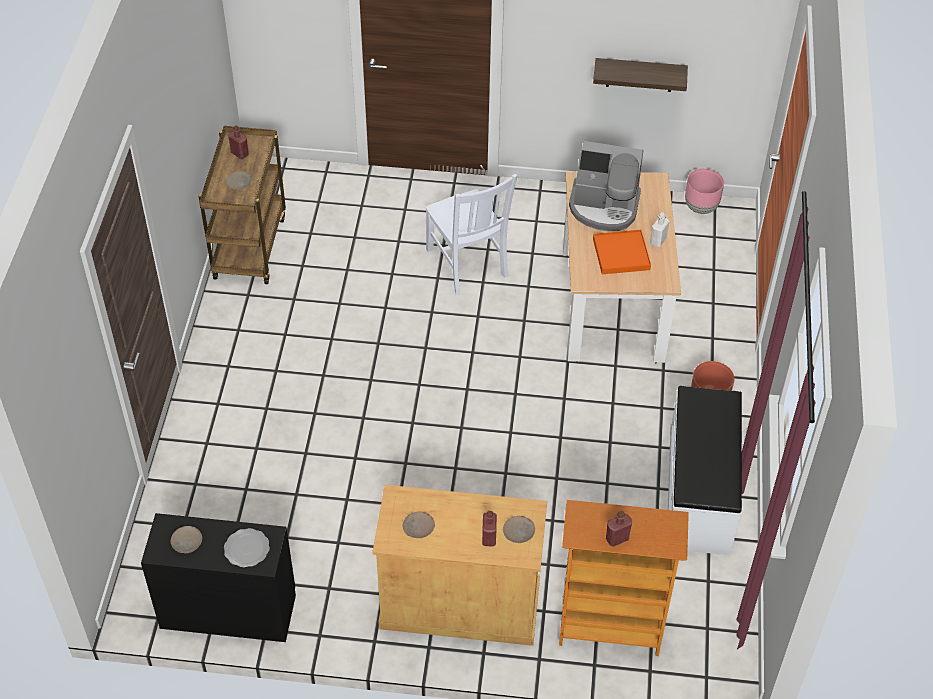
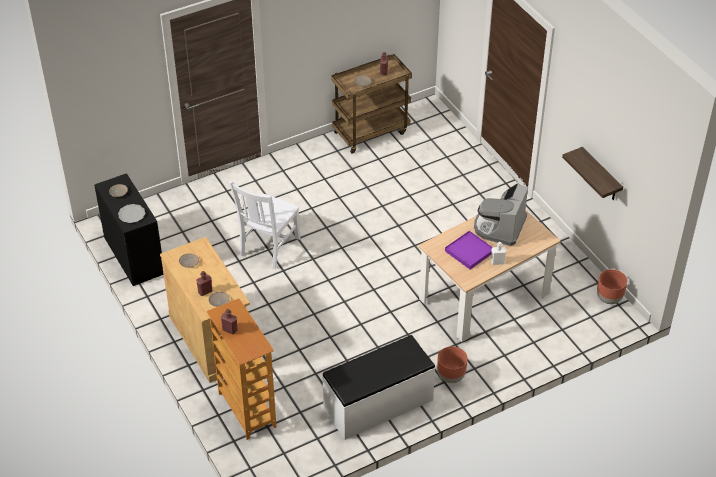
camera: 55 degrees right, 5 degrees down
(468, 264) = (448, 221): white chair -> white chair (268, 248)
(604, 207) = (499, 227): coffee machine -> coffee machine turned 45 degrees clockwise
(621, 254) = (469, 251): orange tray -> purple tray
(701, 207) = (609, 299): pink planter -> brown planter

